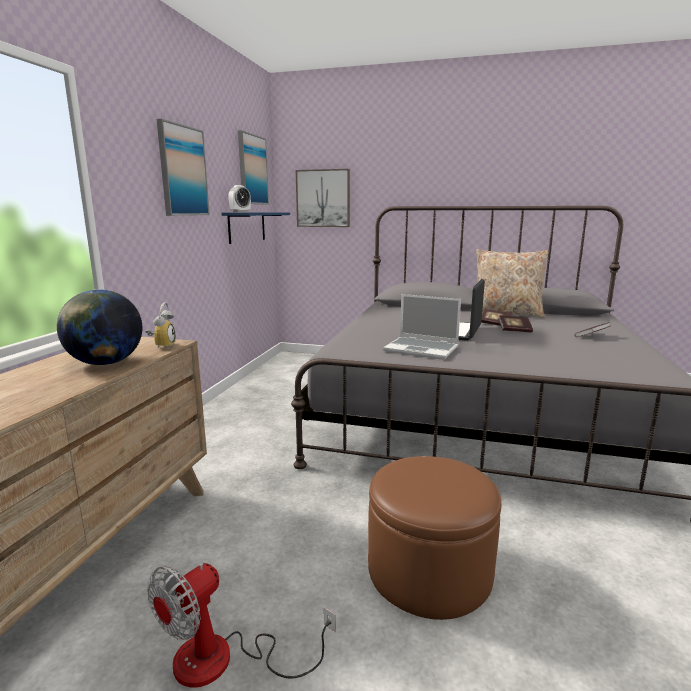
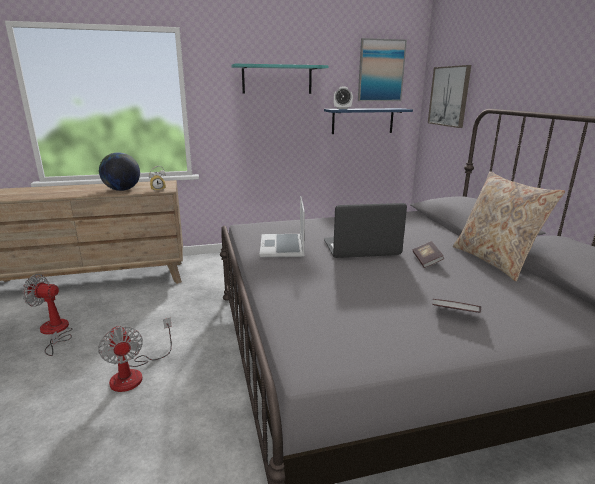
camera: 60 degrees right, 5 degrees up
(183, 171) = (277, 79): picture -> turquoise shelf
(429, 570) = (135, 373): brown ottoman -> fan
(514, 330) = (412, 272): book -> none

